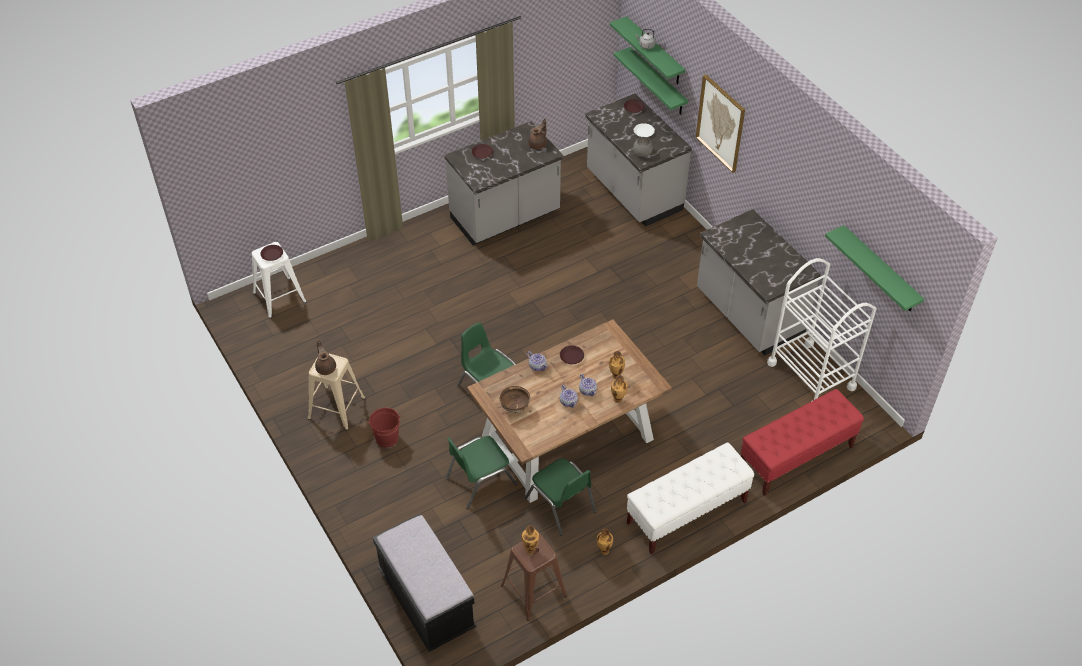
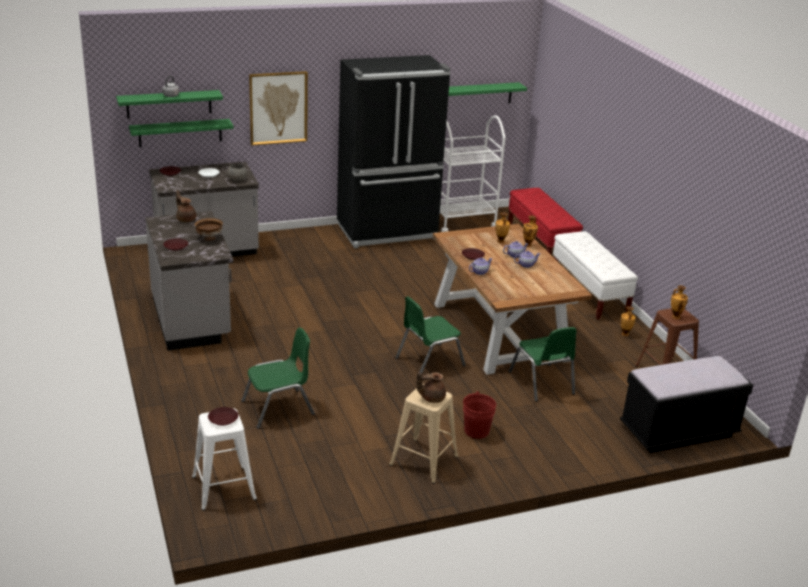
camera: 80 degrees left, 20 degrees down
(514, 407) = (528, 289): brown bowl -> brown bowl (209, 238)
(561, 505) = (575, 346): green chair -> green chair (278, 408)
(748, 314) = (388, 232): grey counter -> black fridge

